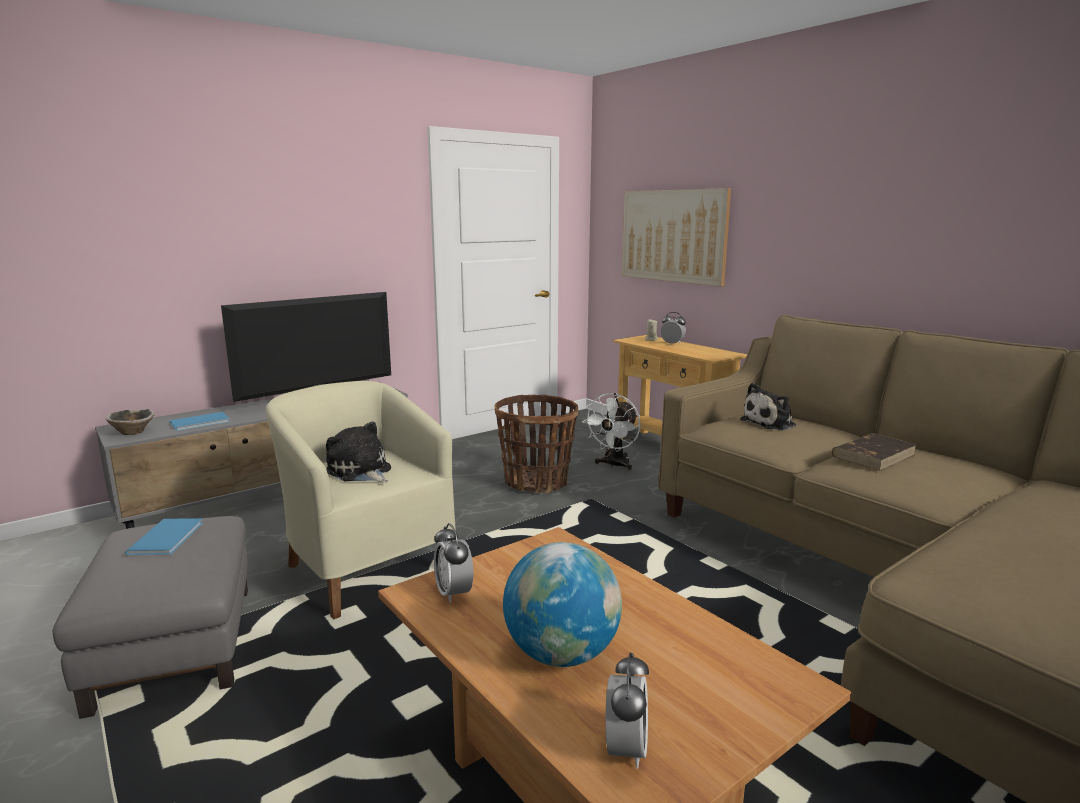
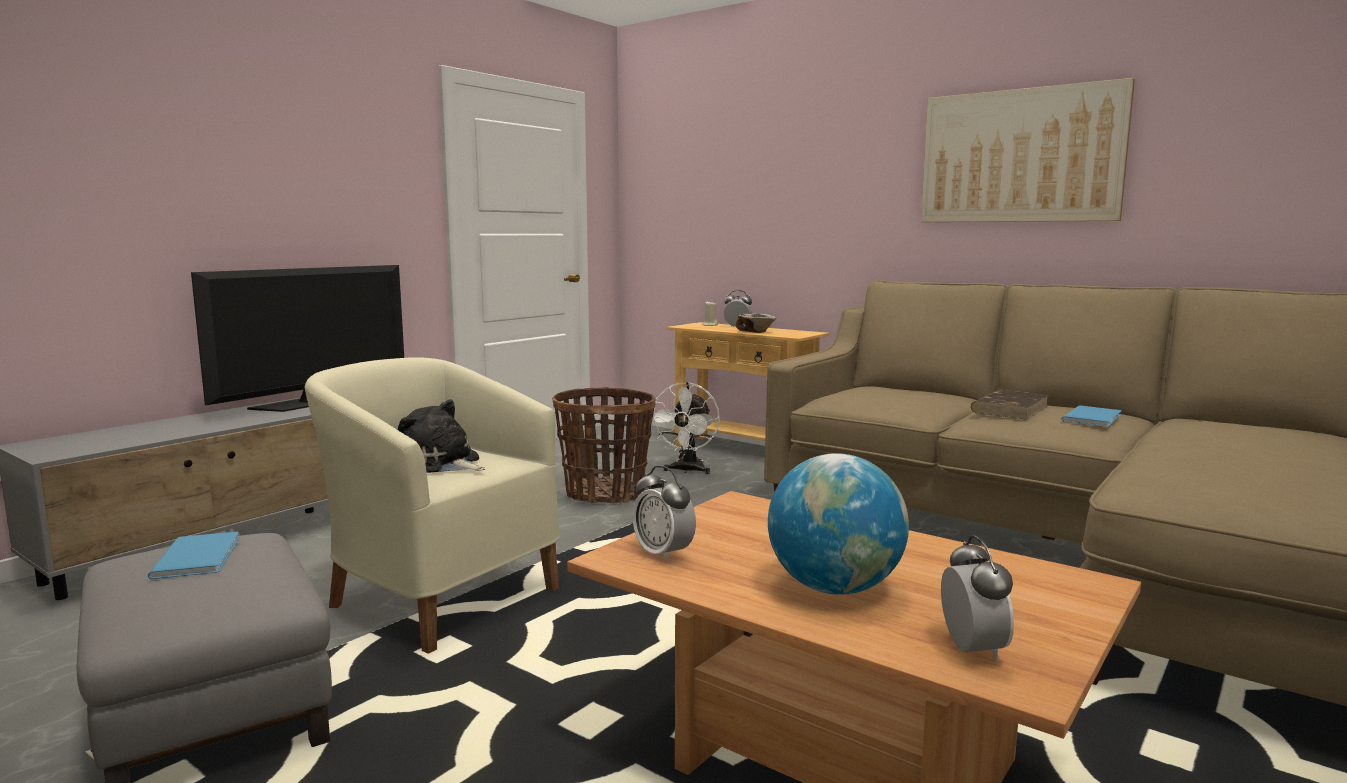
camera: 15 degrees left, 5 degrees down
(133, 432) = (65, 447): bowl -> bowl (756, 332)
(202, 422) = (165, 432): blue book -> blue book (1094, 418)
(673, 236) = (728, 205): picture -> picture (1020, 156)
(771, 423) = (885, 393): plush toy -> none

